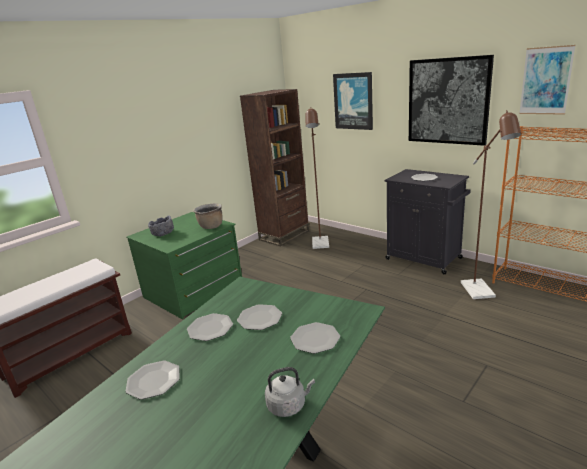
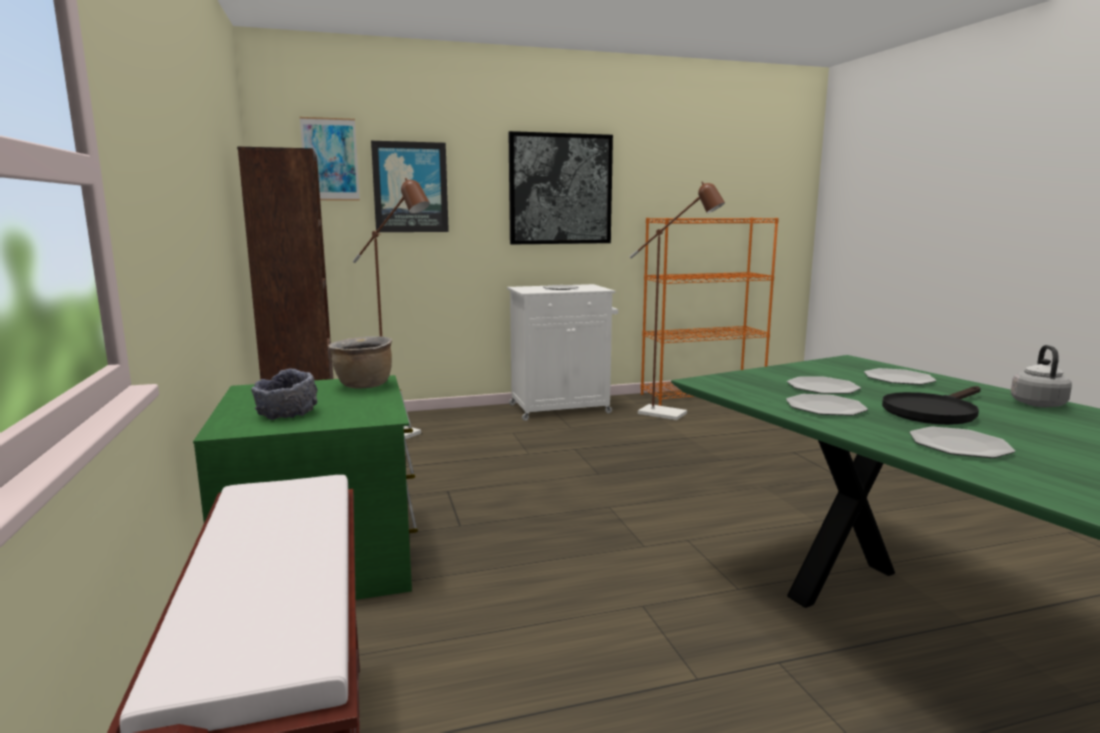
camera: 60 degrees left, 10 degrees down
(227, 364) = (933, 411): none -> black frying pan
(425, 259) = (561, 408): black cabinet -> white cabinet
(545, 81) = (663, 168): picture -> picture (330, 159)

